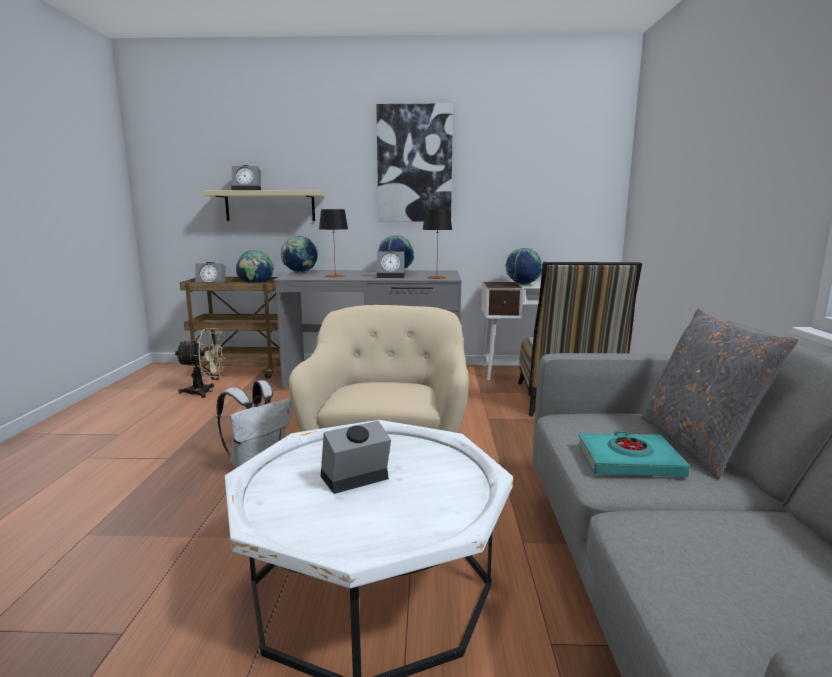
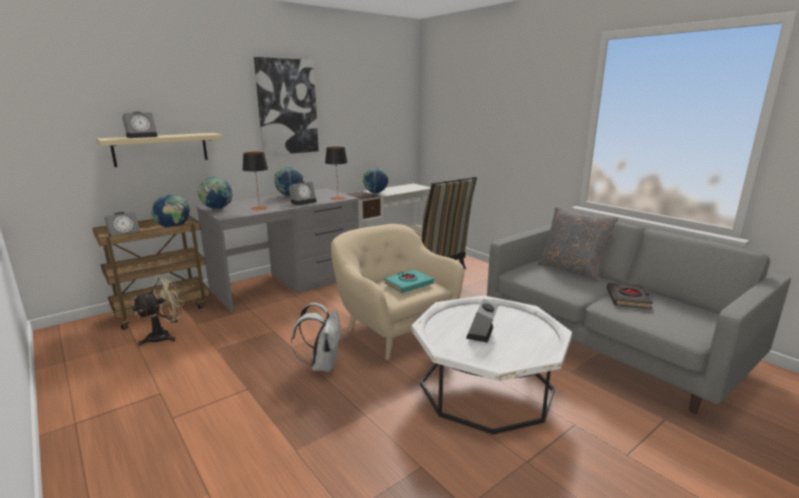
camera: 40 degrees left, 5 degrees up
(628, 461) = (566, 284): turquoise book -> turquoise book (408, 284)
(727, 534) = (628, 299): none -> black book

